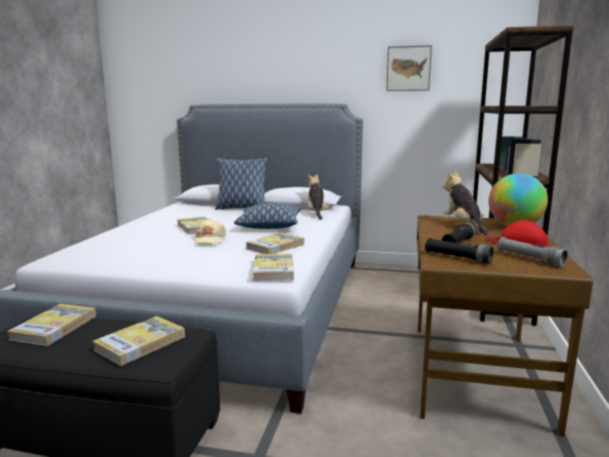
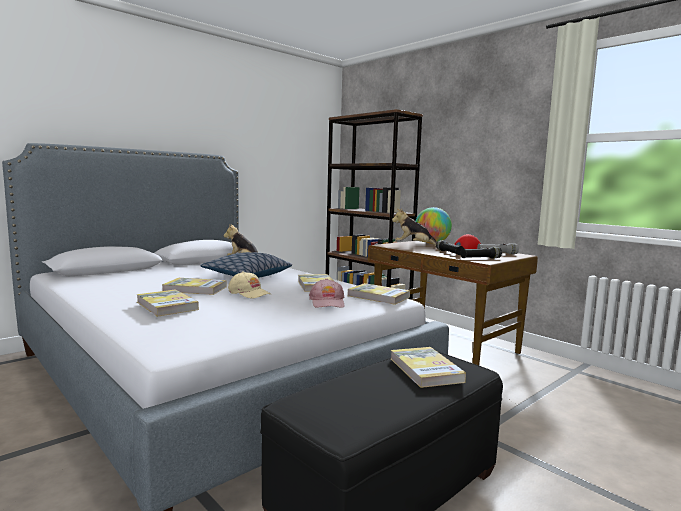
camera: 55 degrees left, 5 degrees down
(54, 327) = (337, 396): book -> book (167, 306)
(218, 261) = (327, 302): none -> pink cap
(241, 208) = (157, 269): pillow -> none
(408, 68) = (266, 128): picture -> none

